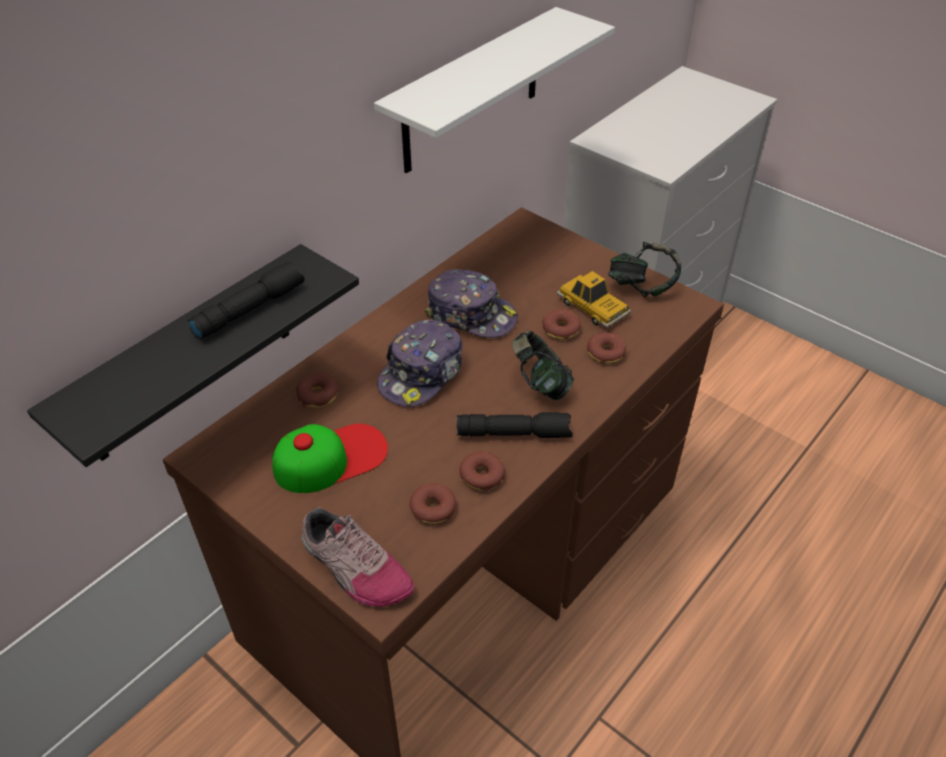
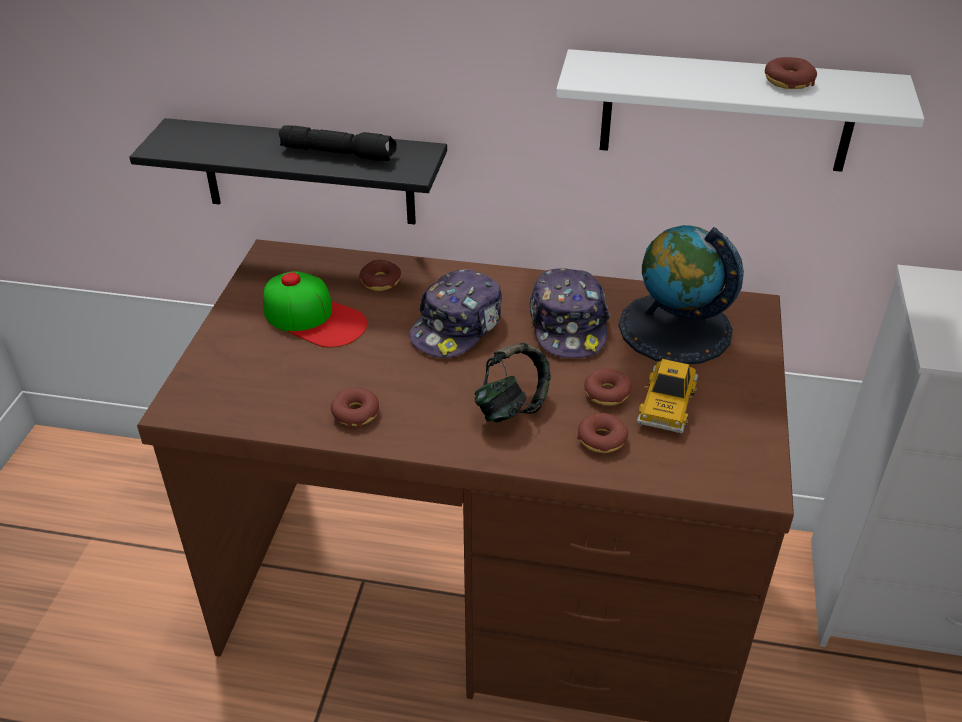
camera: 60 degrees right, 5 degrees down
(354, 568) = (203, 379): shoe -> none
(422, 373) = (458, 327): cap -> cap turned 60 degrees counterclockwise
(432, 508) = (296, 397): donut -> donut (788, 81)
(514, 432) = (428, 414): black flashlight -> none
(518, 267) = (674, 328): none -> globe
(641, 287) = (744, 432): headphones -> none

